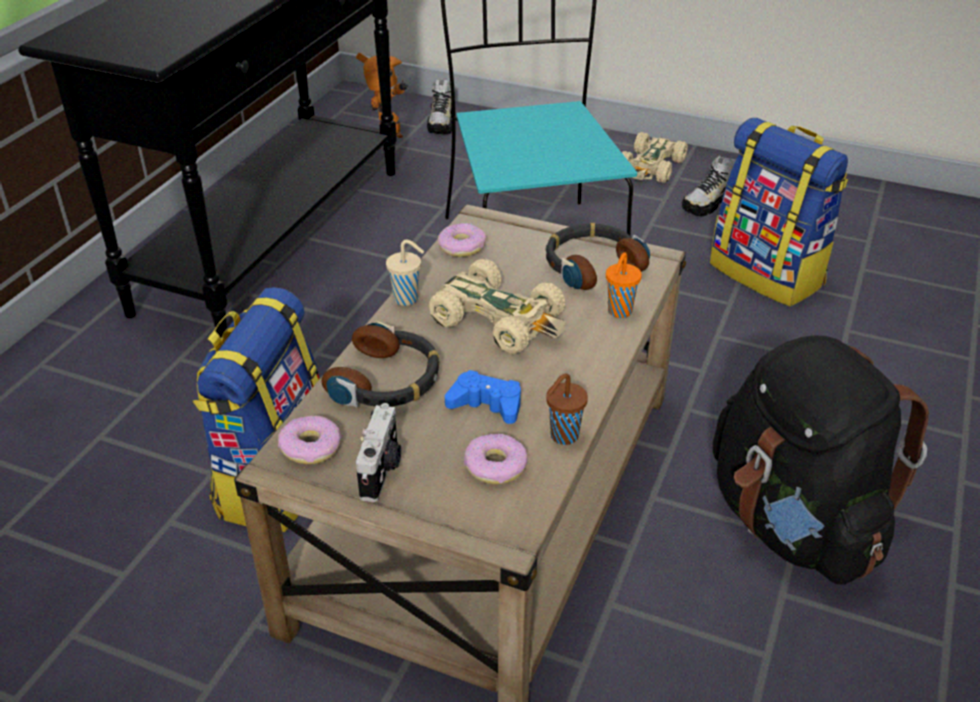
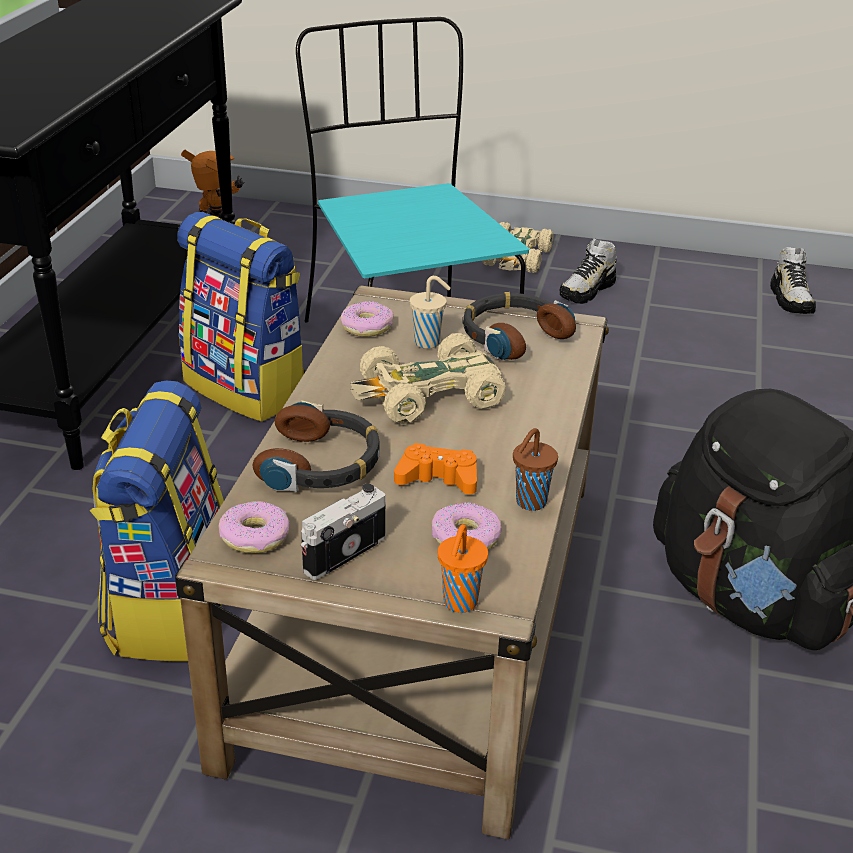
camera: 10 degrees left, 5 degrees down
(382, 470) = (342, 552): camera -> camera turned 135 degrees counterclockwise
(407, 299) = (321, 382): beige cup -> beige cup (428, 342)
(442, 123) = (278, 226): shoe -> shoe (791, 300)
(486, 404) = (438, 478): blue game controller -> orange game controller
(499, 319) = (428, 395): beige toy car -> beige toy car turned 135 degrees clockwise
(619, 312) = (554, 379): orange cup -> orange cup (459, 603)
(768, 274) = (664, 356): backpack -> backpack (248, 388)

